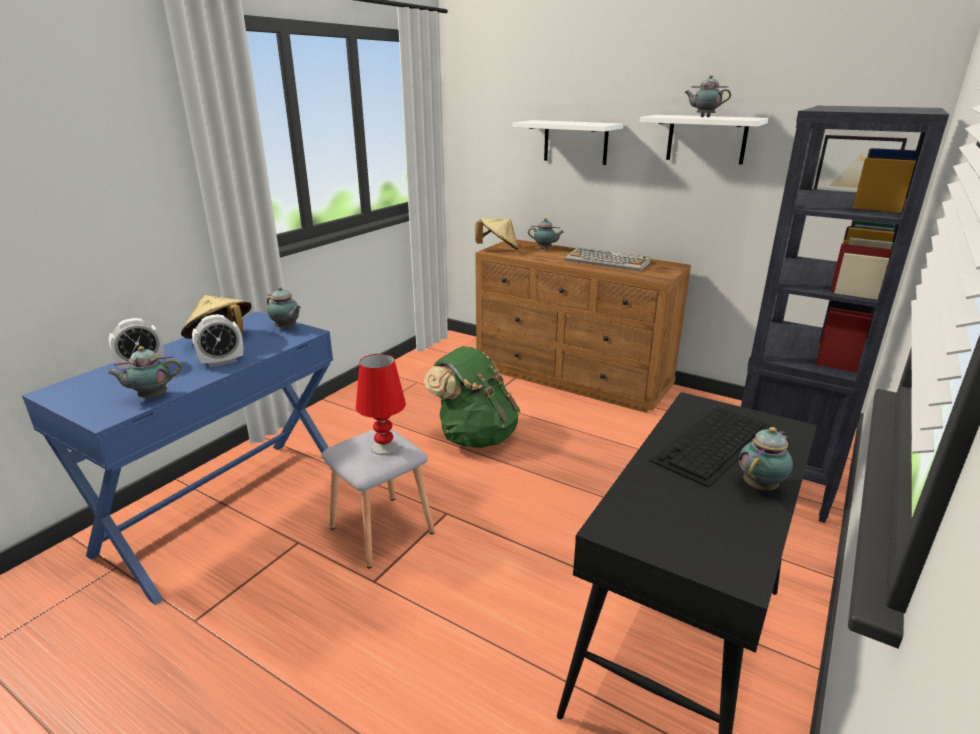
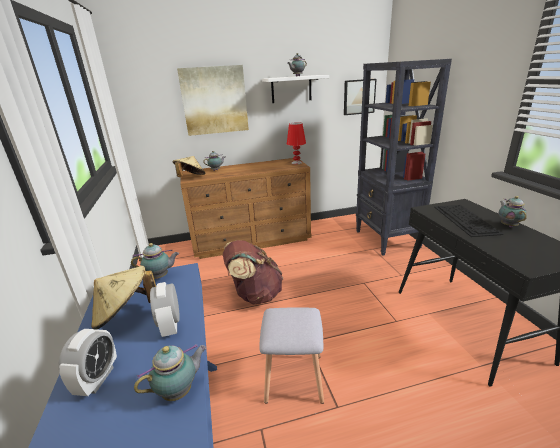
camera: 45 degrees left, 0 degrees up
(151, 397) = (180, 391): teapot -> teapot turned 150 degrees counterclockwise
(222, 362) = (170, 326): alarm clock -> alarm clock turned 150 degrees clockwise
(384, 447) = (297, 318): red table lamp -> red table lamp (296, 162)
(475, 436) = (255, 295): green backpack -> brown backpack
(575, 142) = (214, 100): white shelf -> picture
(608, 261) = (261, 166): keyboard -> none

